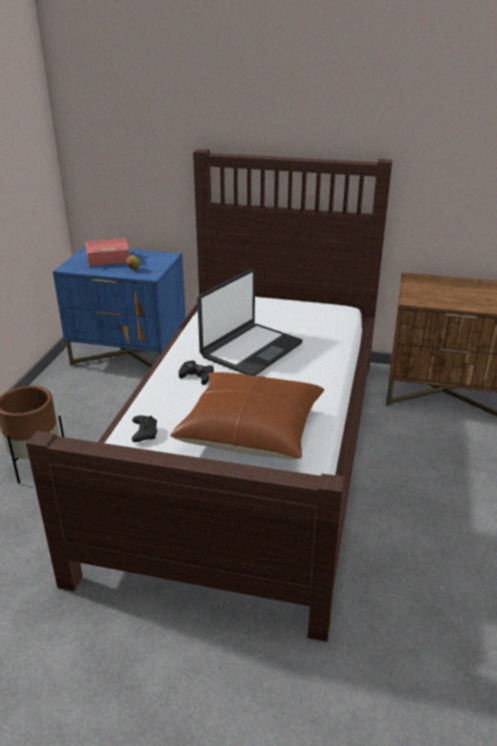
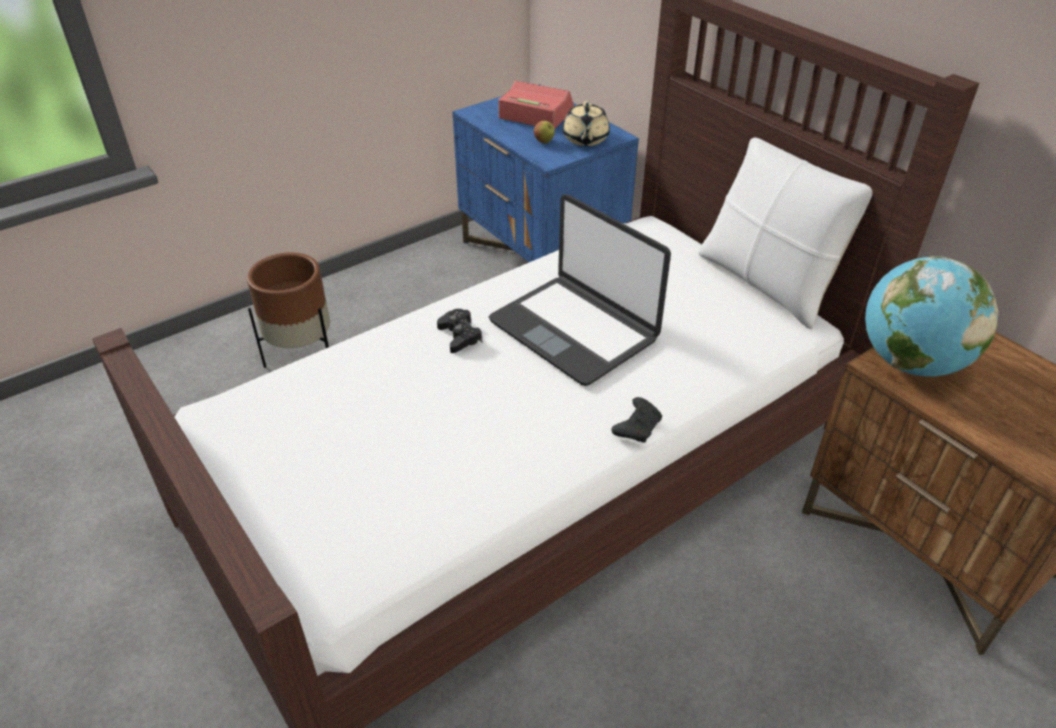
camera: 40 degrees right, 10 degrees up
(144, 433) = (306, 385): black game controller -> black game controller (638, 426)
(155, 261) = (585, 139): none -> beige teapot
(250, 350) = (574, 330): laptop -> laptop turned 60 degrees clockwise
(251, 429) = (418, 452): brown pillow -> none
(307, 299) = (767, 282): none -> white pillow
(419, 295) = (910, 363): none -> globe

